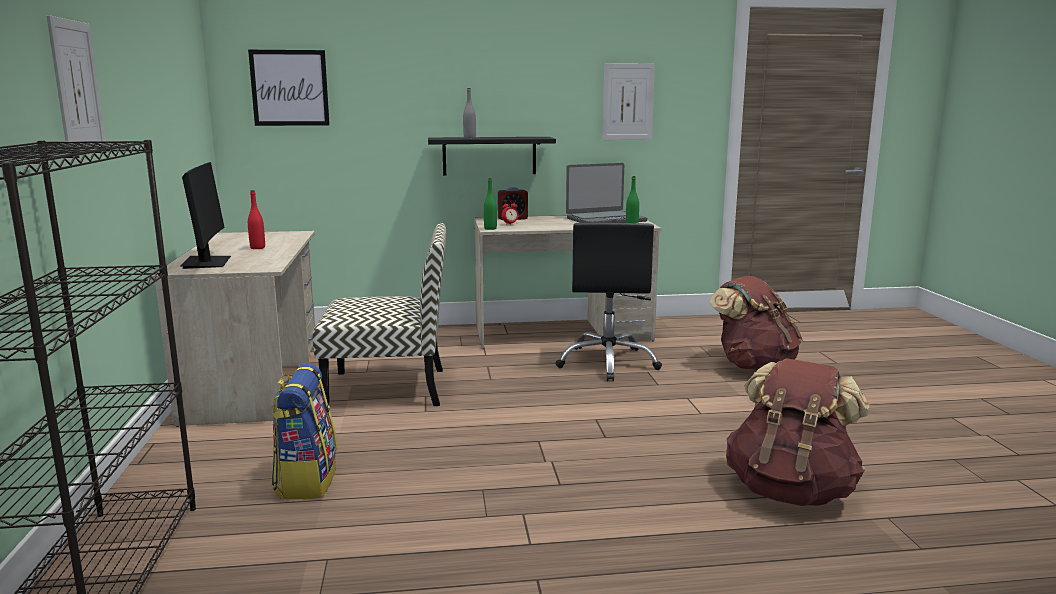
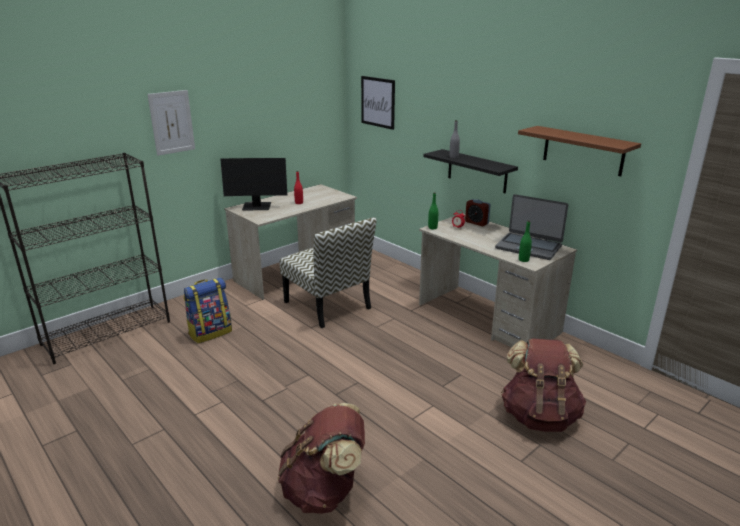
camera: 55 degrees right, 10 degrees up
(206, 263) = (257, 207): monitor -> monitor turned 45 degrees clockwise
(608, 363) = (456, 354): black office chair -> none
(628, 102) = (583, 150): picture -> brown shelf

